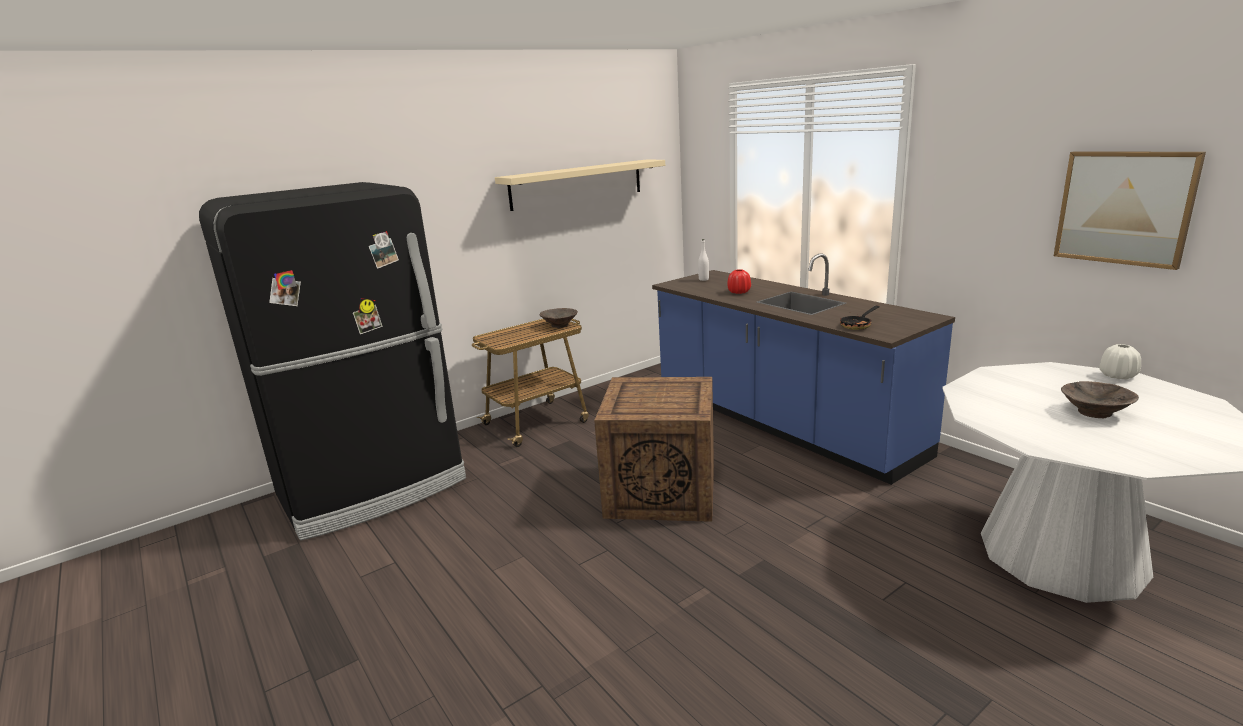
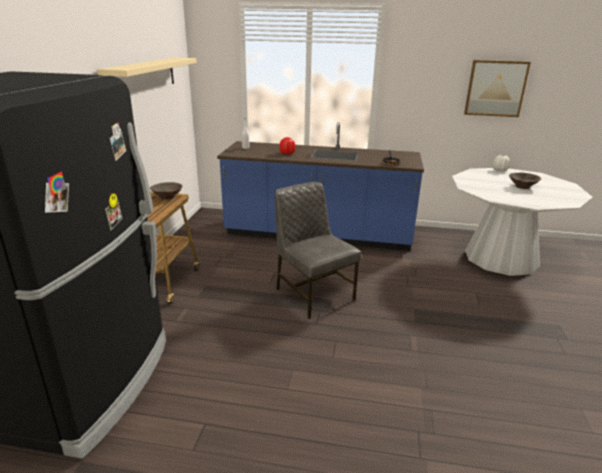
camera: 45 degrees left, 5 degrees up
(663, 490) = (313, 294): crate -> grey chair

